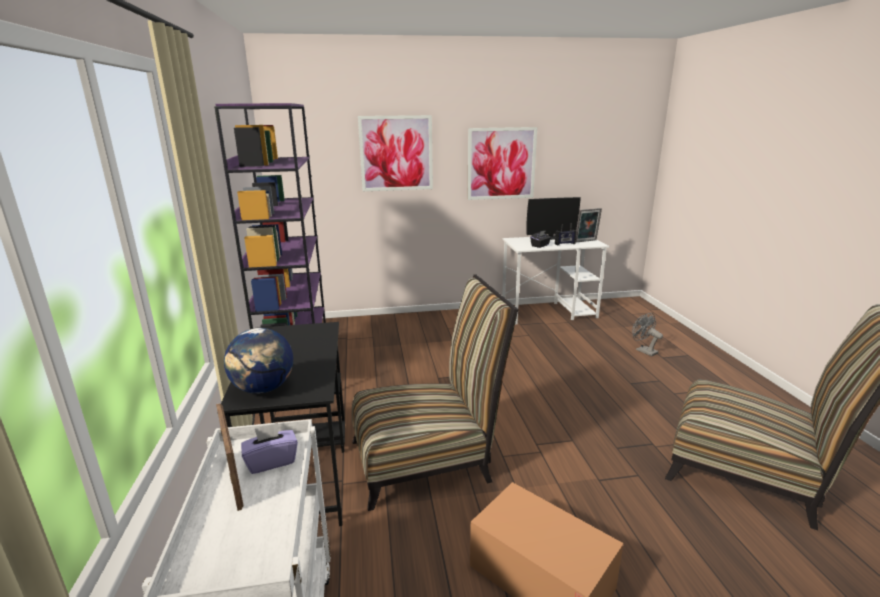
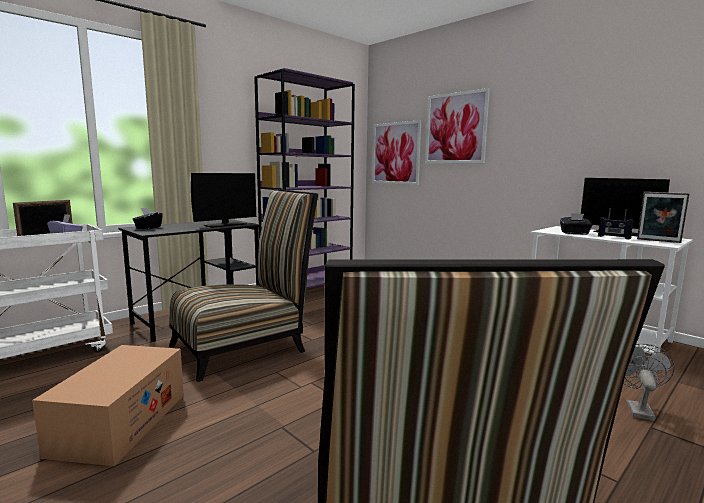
camera: 55 degrees right, 10 degrees down
(264, 388) = (148, 228): globe -> black tissue box
(312, 339) = (225, 224): none -> monitor
(428, 458) = (245, 346): chair -> chair turned 75 degrees counterclockwise
(501, 163) = (562, 136): picture -> picture (395, 153)

